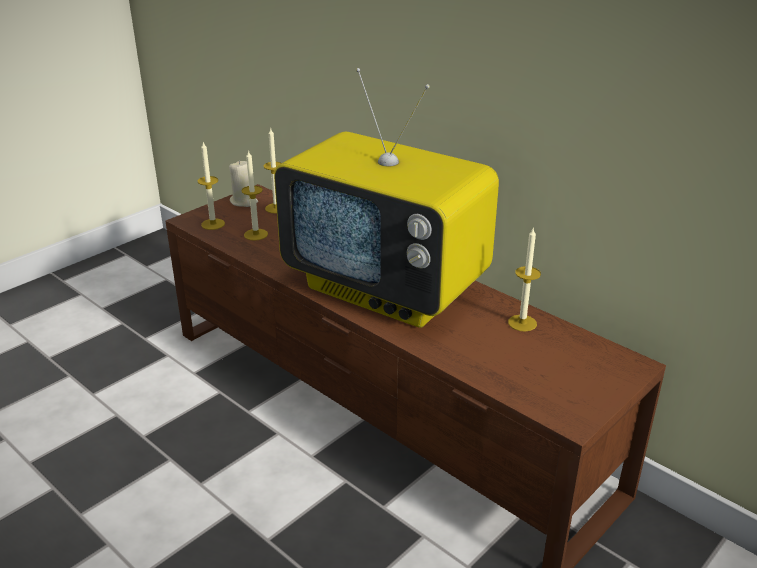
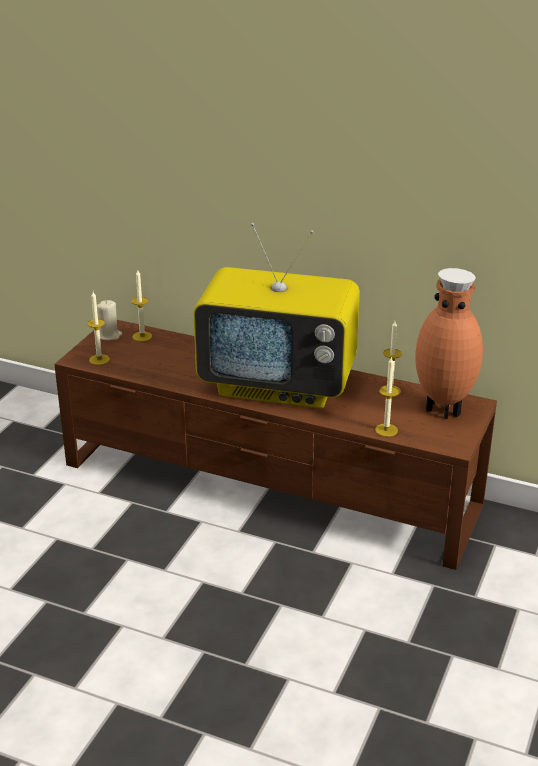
camera: 20 degrees left, 0 degrees up
(256, 234) = (143, 362): candle -> candle (386, 430)
(583, 362) = (444, 409): none -> brown vase

